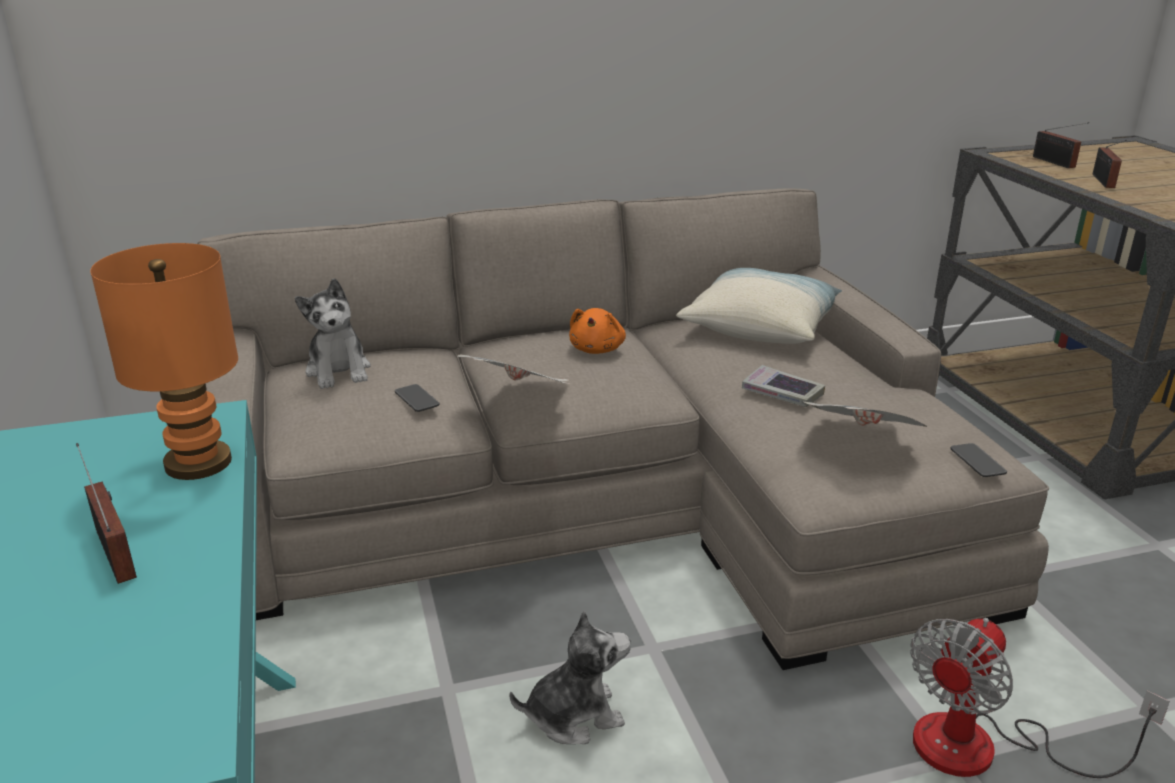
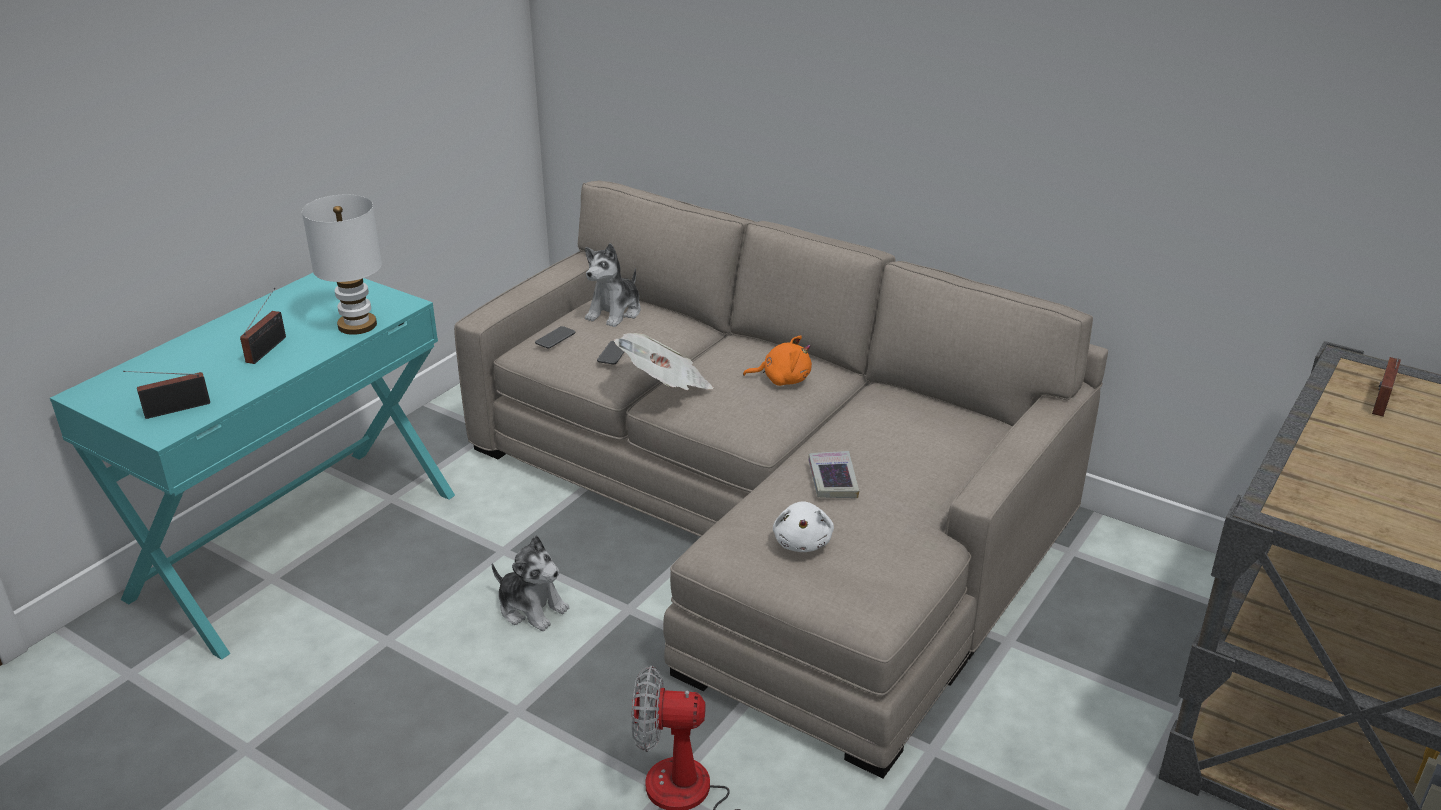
camera: 50 degrees right, 5 degrees up
(198, 464) = (356, 325): orange table lamp -> white table lamp
(597, 349) = (782, 379): orange plush toy -> orange plush toy turned 150 degrees counterclockwise
(761, 327) = (945, 427): pillow -> none
(861, 443) = (802, 542): newspaper -> white plush toy
(977, 461) = (851, 605): phone -> phone (555, 338)
(1103, 181) = (1353, 443): radio -> radio (173, 409)

